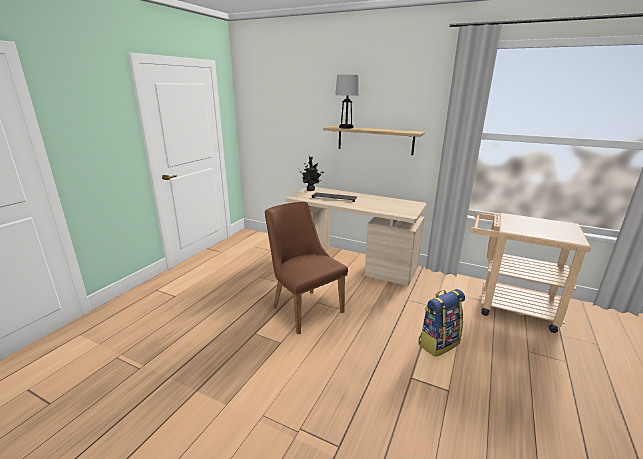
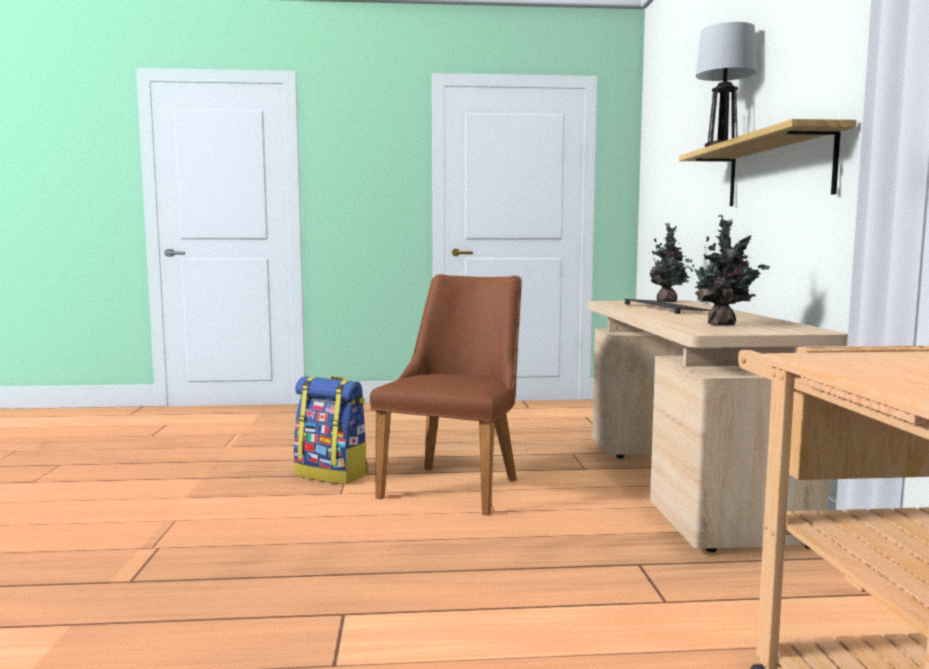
camera: 60 degrees right, 15 degrees down
(393, 207) = (723, 325): none -> potted plant
(438, 343) = (504, 629): backpack -> backpack (332, 474)

